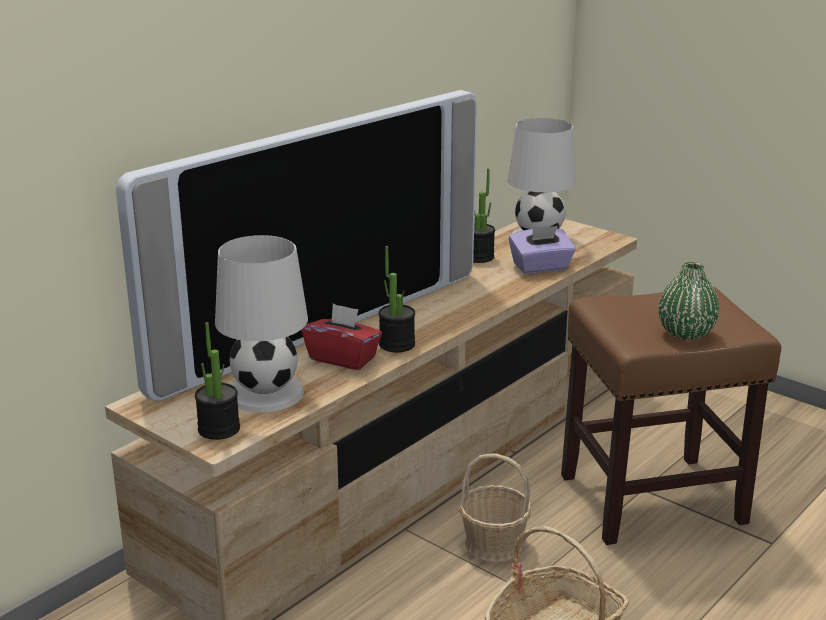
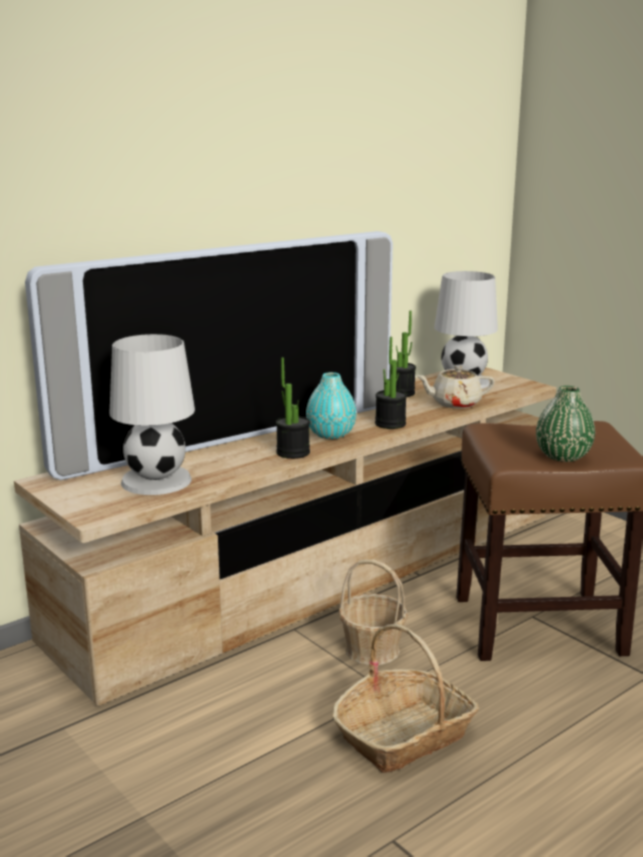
camera: 10 degrees right, 5 degrees down
(219, 429) = (100, 504): potted plant -> potted plant (390, 424)
(343, 358) = (239, 459): red tissue box -> none
(427, 318) = (331, 434): none -> turquoise vase
(541, 267) = (455, 403): purple tissue box -> beige teapot

